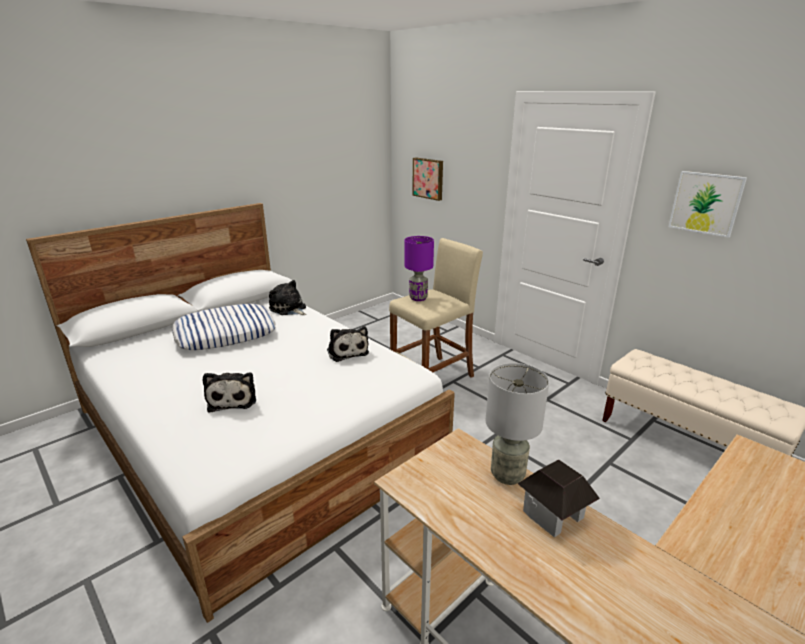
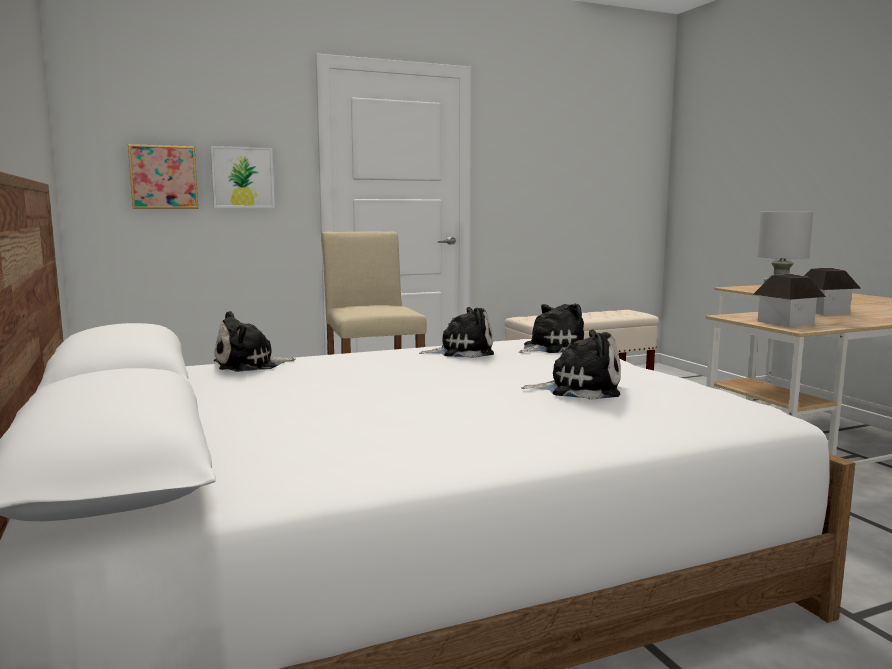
camera: 70 degrees left, 15 degrees down
(226, 333) = (297, 397): pillow -> none
(377, 378) = (551, 348): none -> plush toy
(418, 298) = (365, 308): purple table lamp -> none
(434, 476) = (786, 323): none -> toy house
(706, 203) = (527, 165): picture -> picture (242, 177)

